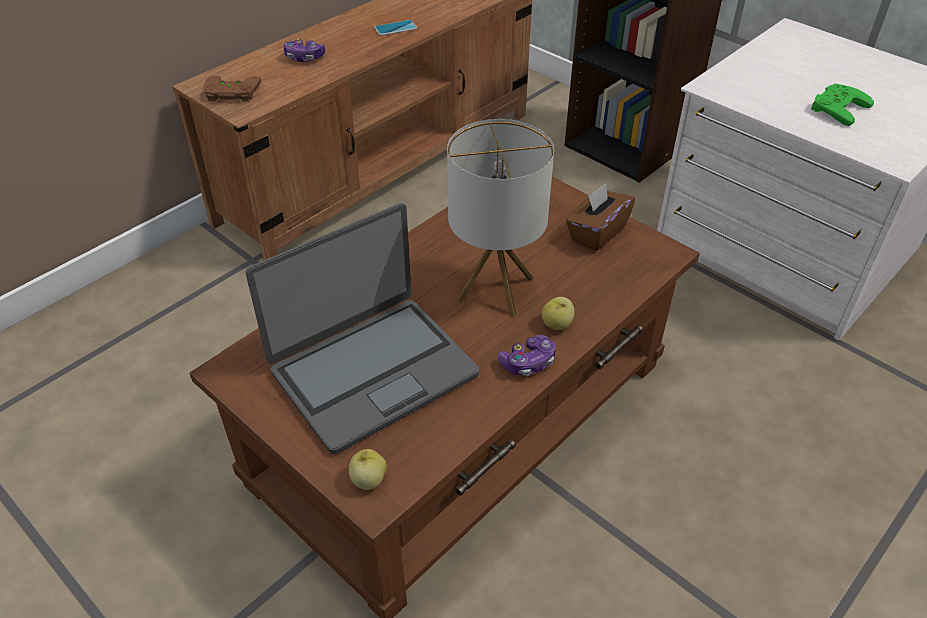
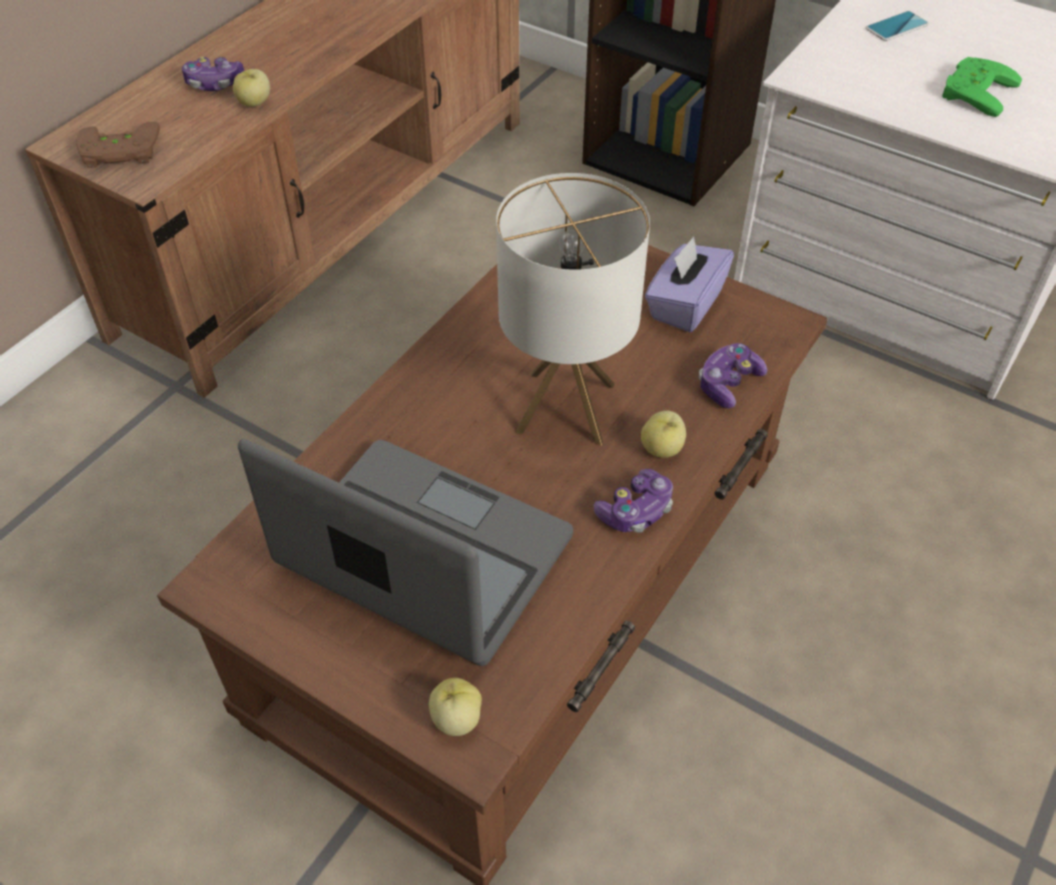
camera: 10 degrees left, 5 degrees up
(327, 71) = (254, 103): none -> apple
(373, 372) = (423, 555): laptop -> laptop turned 105 degrees counterclockwise
(395, 28) = (338, 25): phone -> phone (896, 27)
(597, 232) = (685, 305): brown tissue box -> purple tissue box
(615, 288) = (728, 384): none -> game controller

